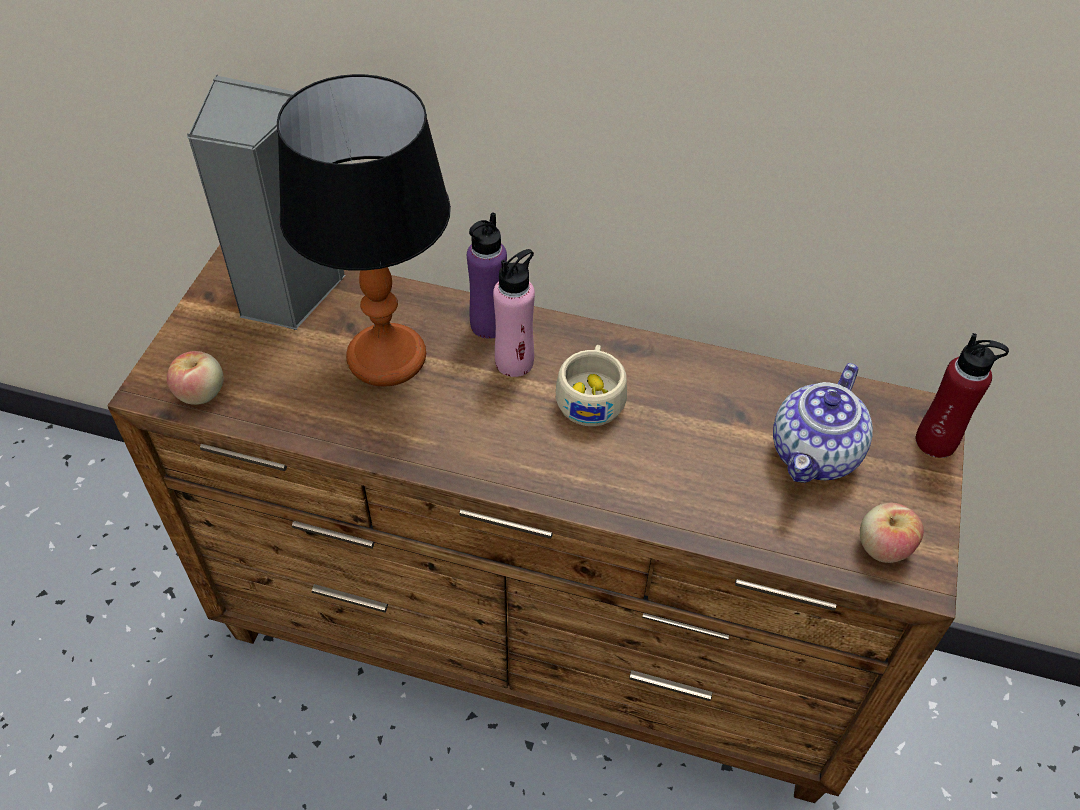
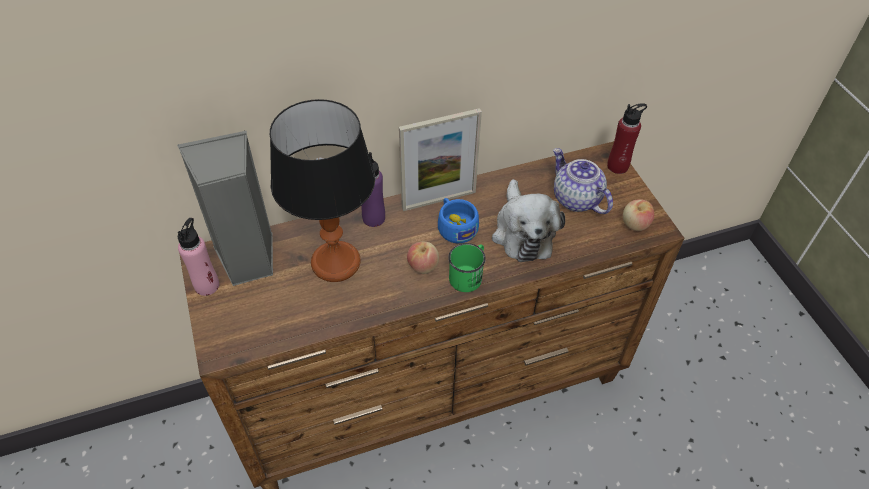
camera: 35 degrees left, 0 degrees up
(201, 393) = (250, 337): apple -> apple (423, 266)
(514, 362) = (404, 230): pink bottle -> pink bottle (207, 285)
(547, 474) = (468, 275): none -> green mug
(591, 396) = (455, 226): beige cup -> blue cup
(601, 347) = (439, 200): none -> picture frame
(685, 458) = (522, 232): none -> plush toy
(815, 455) = (575, 199): teapot -> teapot turned 150 degrees clockwise

